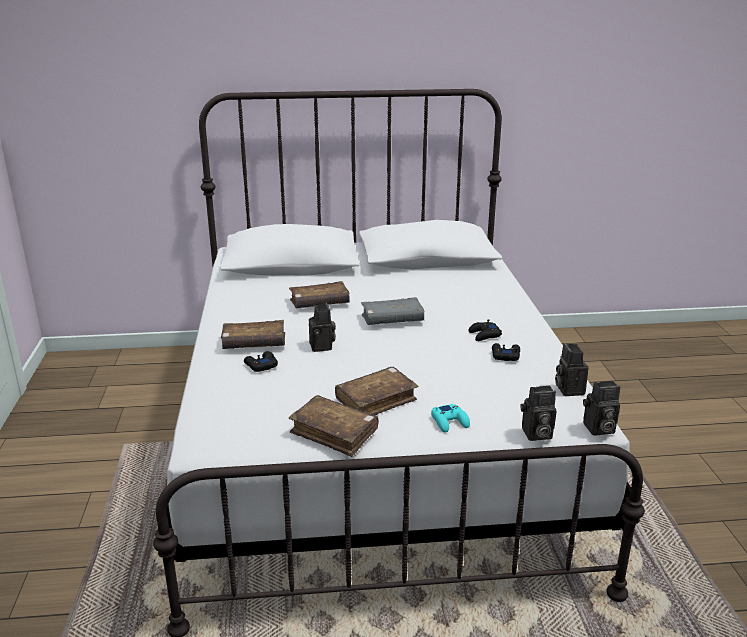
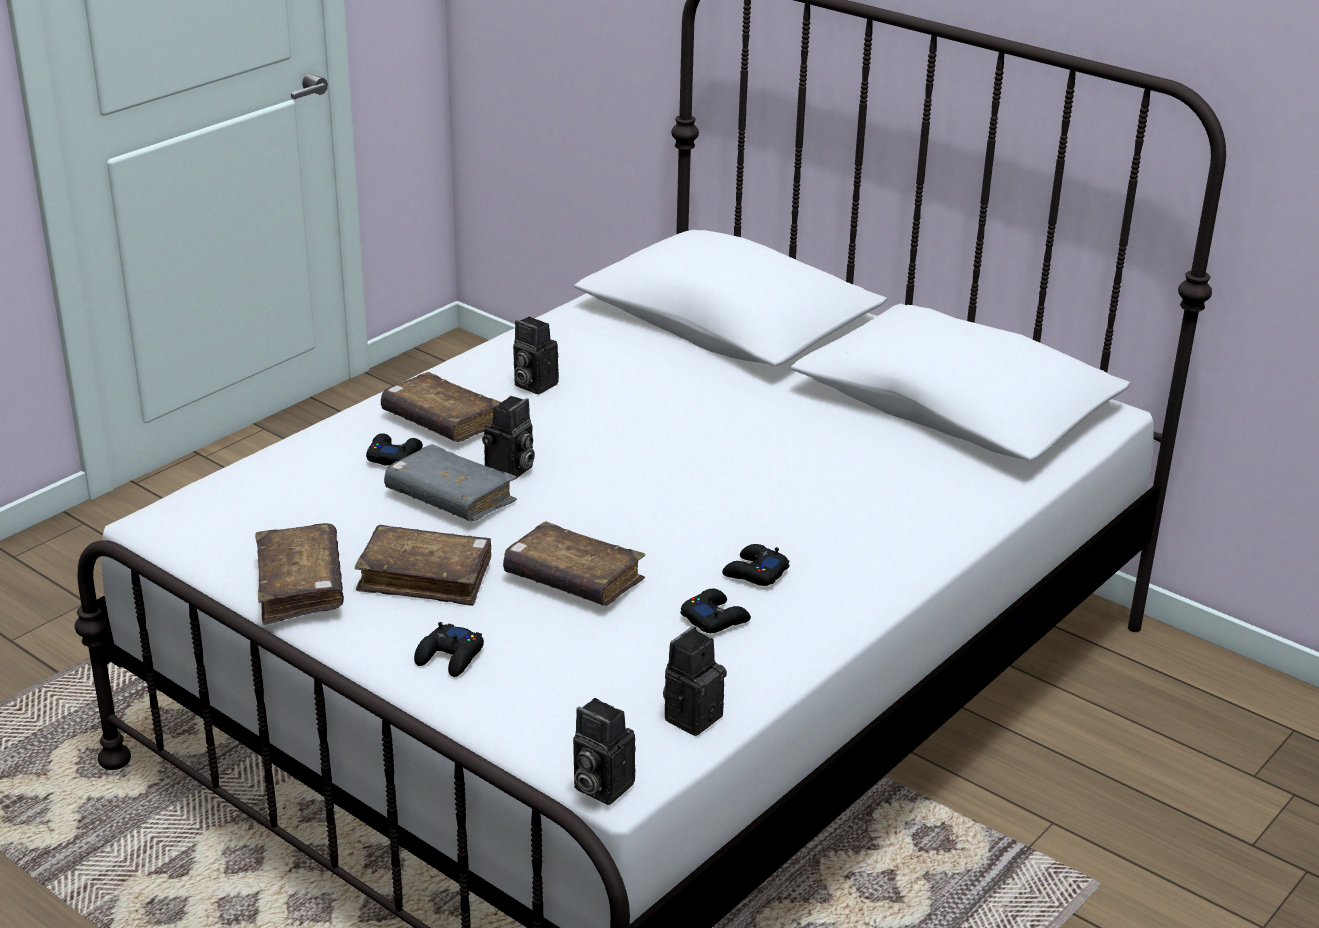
camera: 45 degrees right, 5 degrees up
(319, 303) = (633, 404): brown book -> brown book (573, 580)
(392, 320) = (676, 480): grey book -> grey book (450, 498)
(450, 422) = (450, 657): turquoise game controller -> black game controller
(536, 434) = (507, 738): camera -> camera (532, 384)

